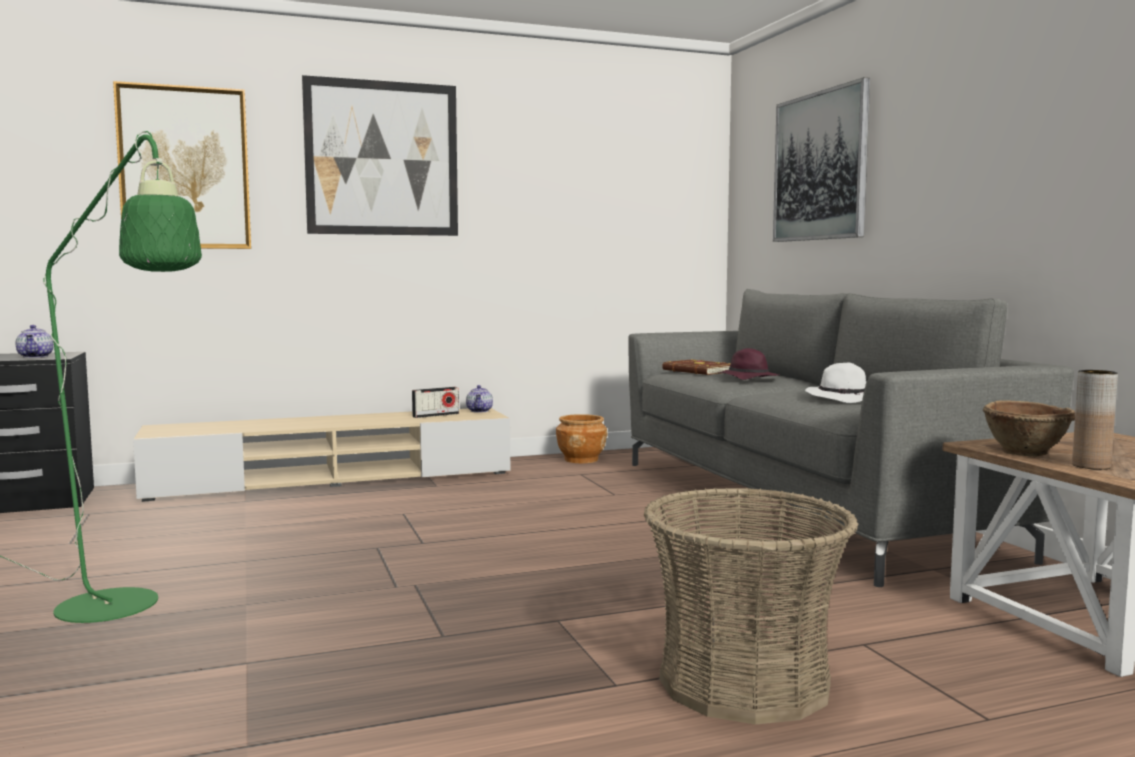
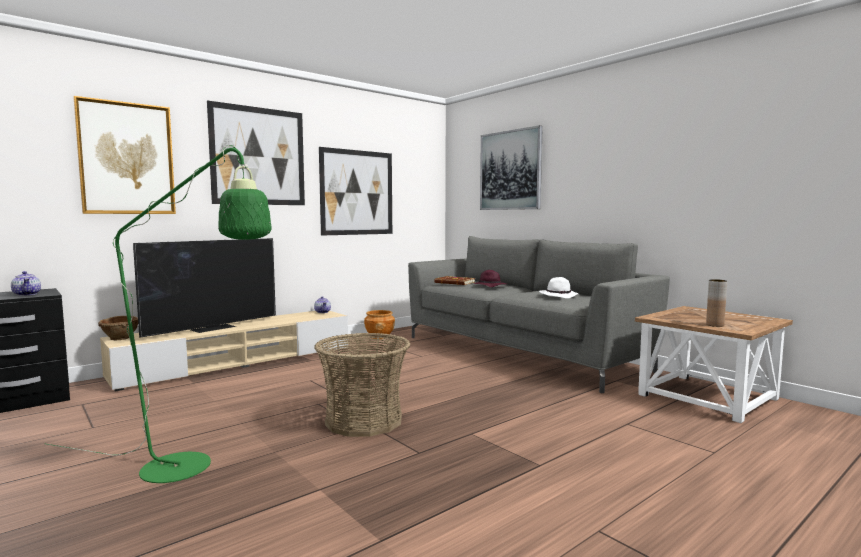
camera: 20 degrees left, 0 degrees up
(296, 422) = (213, 328): none -> television
(435, 415) = (299, 316): radio -> none
(553, 214) = (357, 192): none -> picture
(744, 682) = (597, 452): basket -> basket (364, 420)
(1026, 453) = (678, 320): brown bowl -> brown bowl (121, 338)

